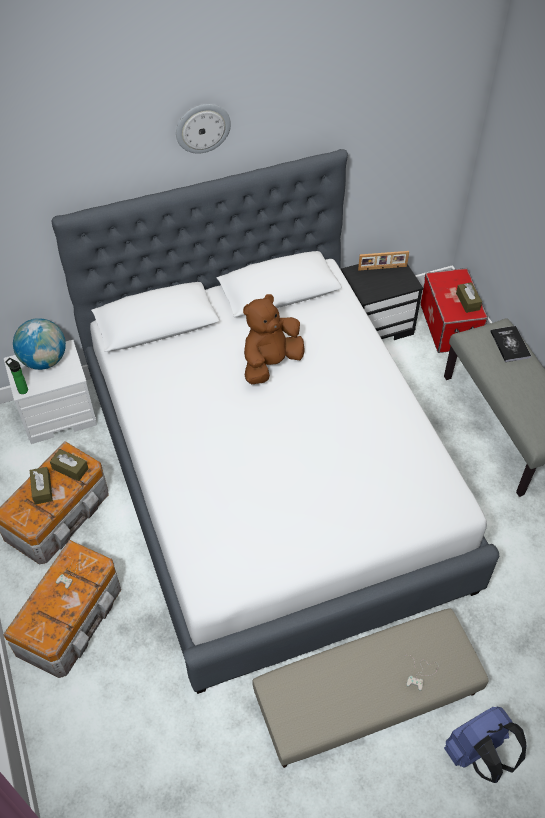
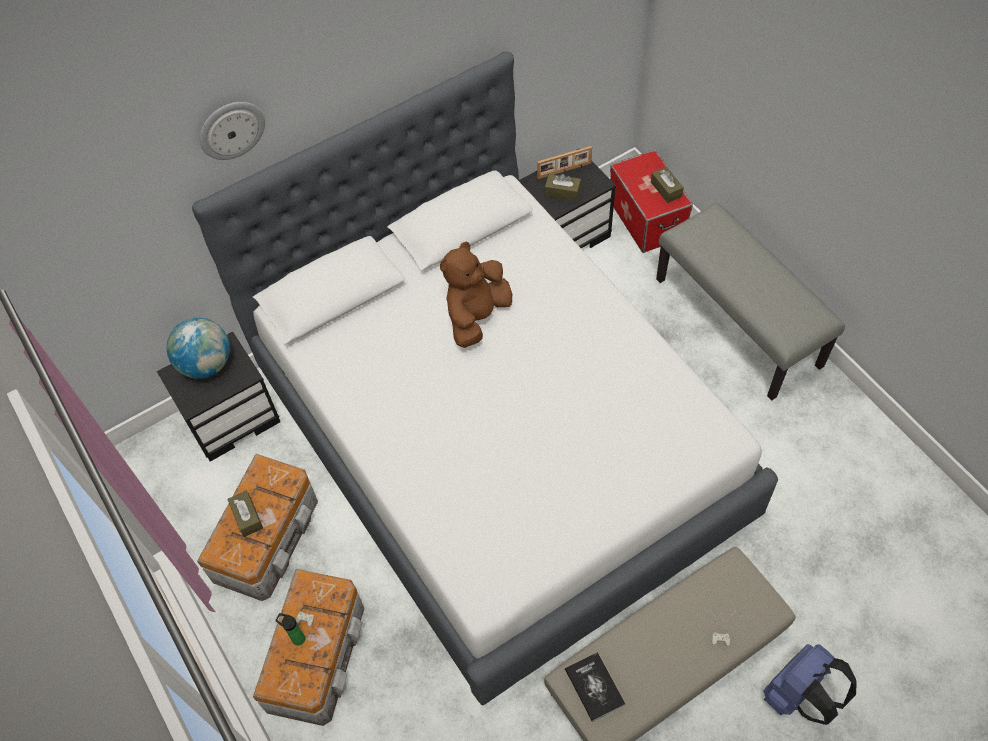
camera: 10 degrees left, 5 degrees up
(22, 389) = (190, 405): bottle -> bottle (296, 638)
(59, 413) = (232, 417): white nightstand -> black nightstand
(70, 468) = (272, 485): brown tissue box -> brown tissue box (562, 192)
(202, 127) = (347, 63): wall clock -> wall clock (231, 129)
(510, 344) = (728, 233): book -> book (594, 687)

